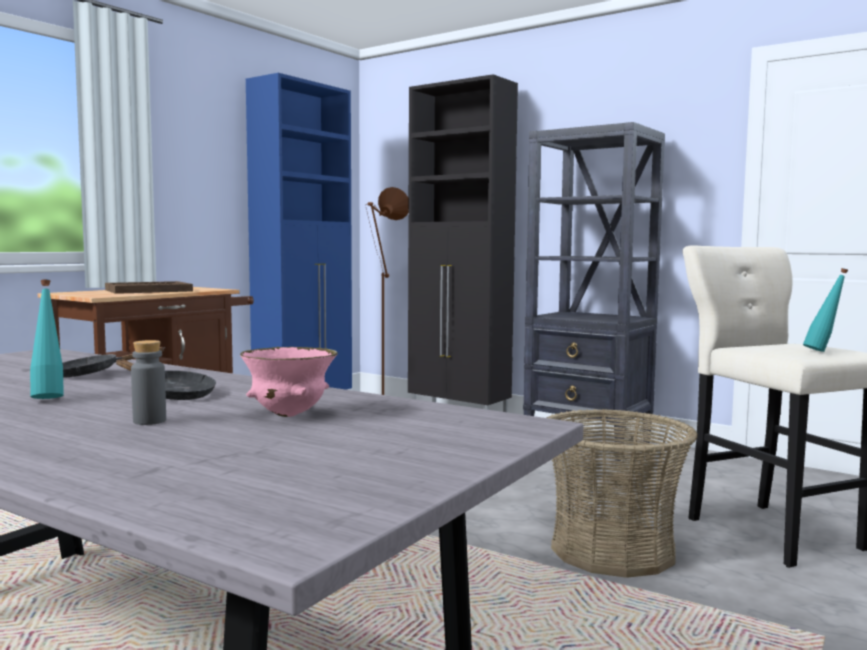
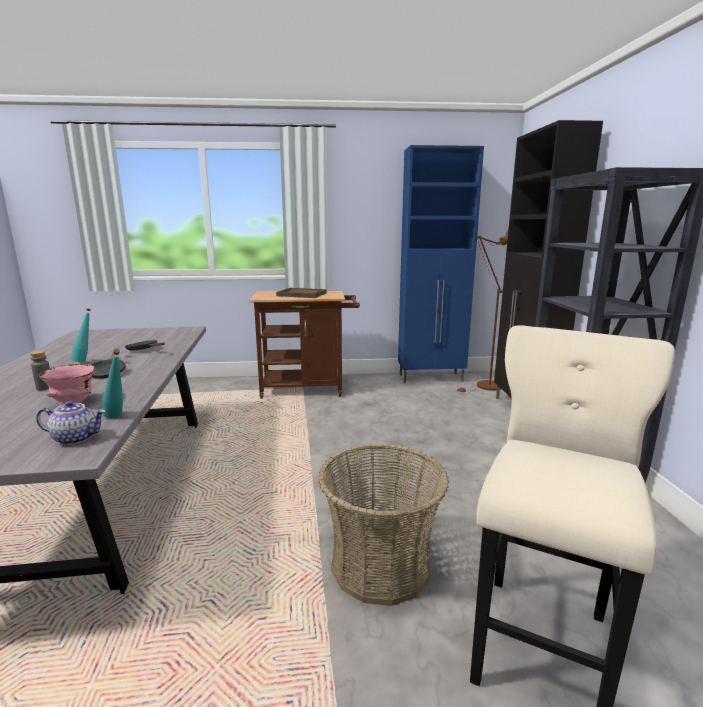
camera: 50 degrees right, 10 degrees up
(461, 422) = (76, 438): none -> teapot
(823, 351) = (568, 492): turquoise bottle -> turquoise bottle (118, 417)

